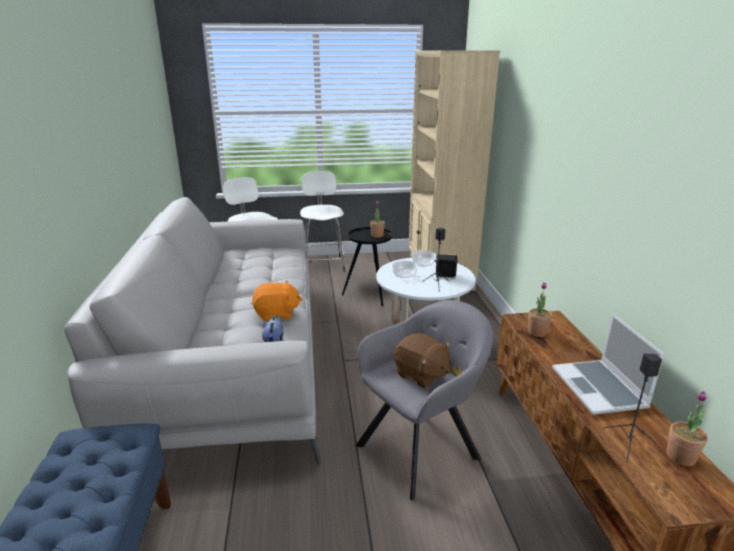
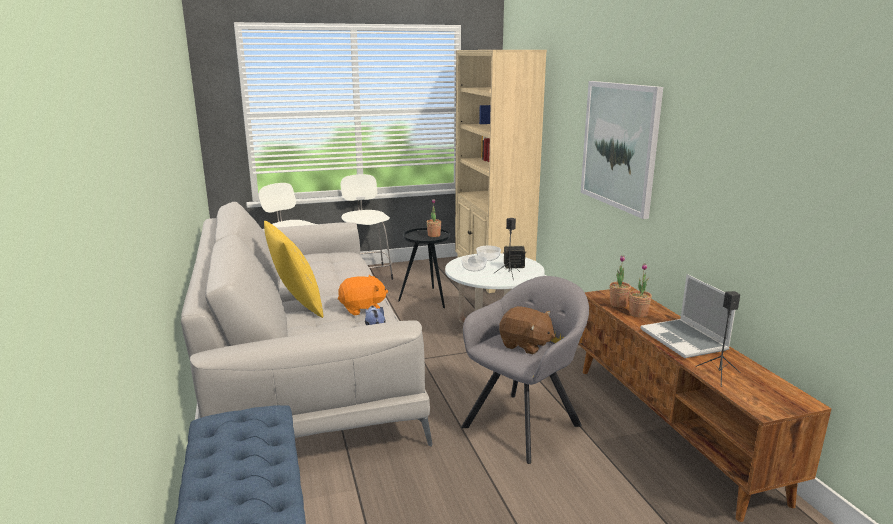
camera: 10 degrees left, 5 degrees down
(218, 304) = (296, 305): none -> yellow pillow
(560, 158) = (619, 145): none -> picture
(680, 457) = (761, 379): potted plant -> potted plant (638, 314)

